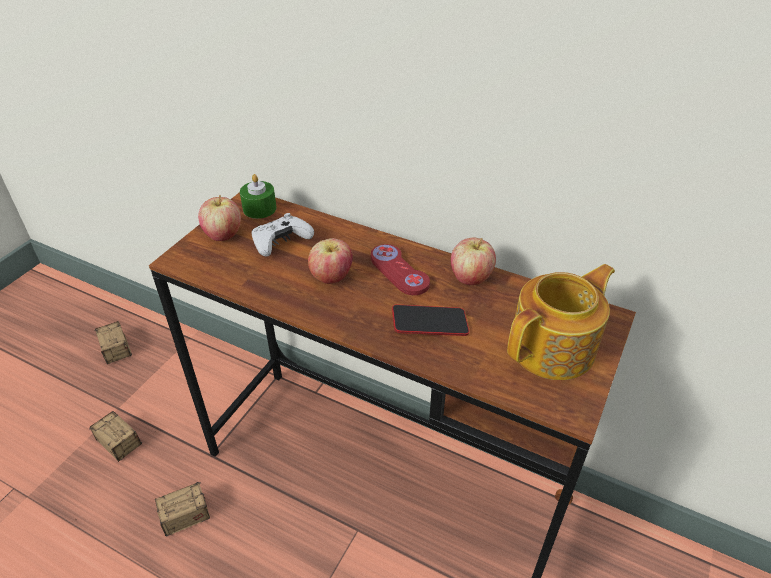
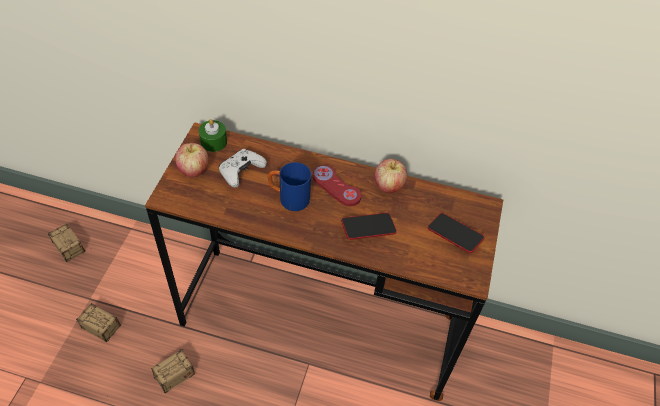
camera: 15 degrees left, 10 degrees up
(331, 277) = (288, 198): apple -> blue mug
(554, 348) = (454, 235): teapot -> phone

